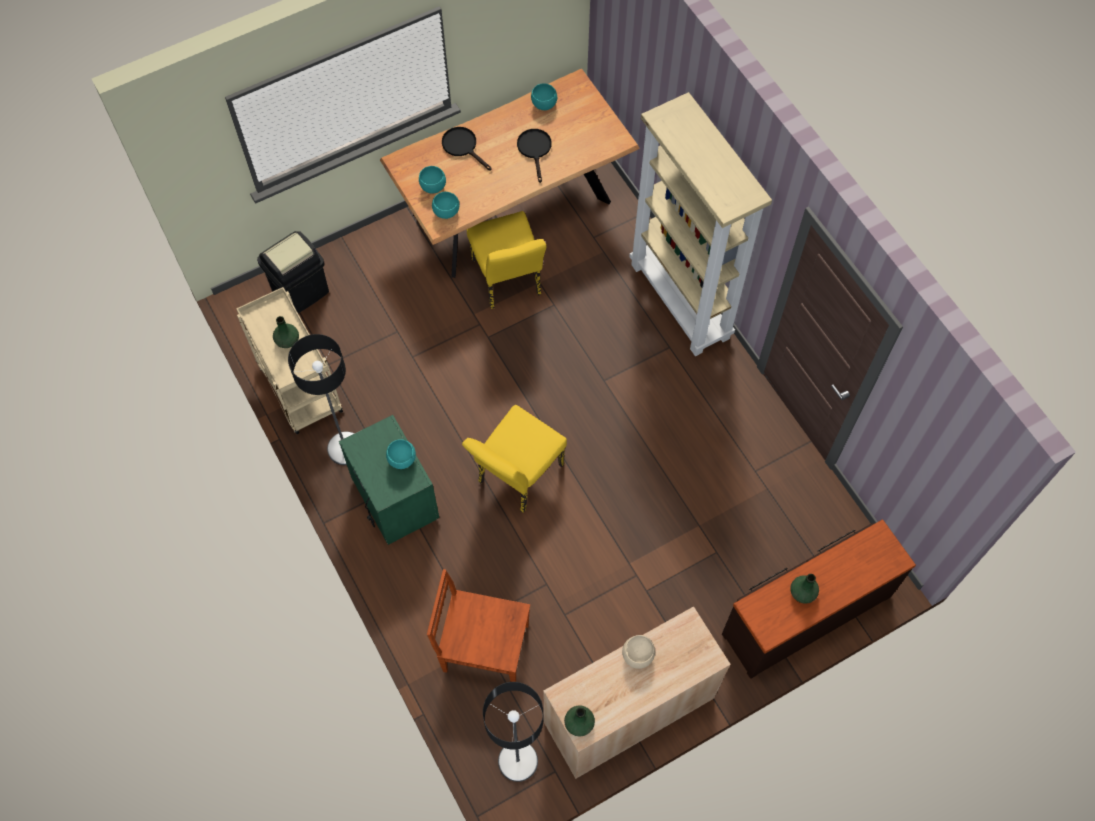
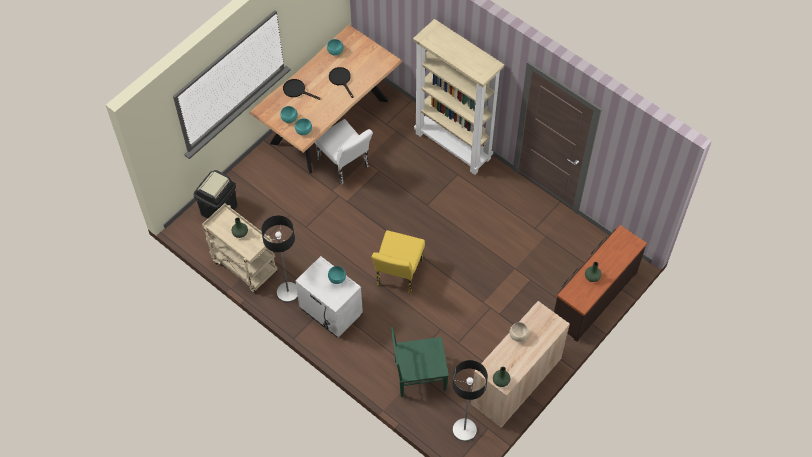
camera: 20 degrees left, 5 degrees down
(394, 500) = (330, 312): green nightstand -> white nightstand
(483, 647) = (418, 375): brown chair -> green chair
(508, 282) = (345, 166): yellow chair -> white chair

